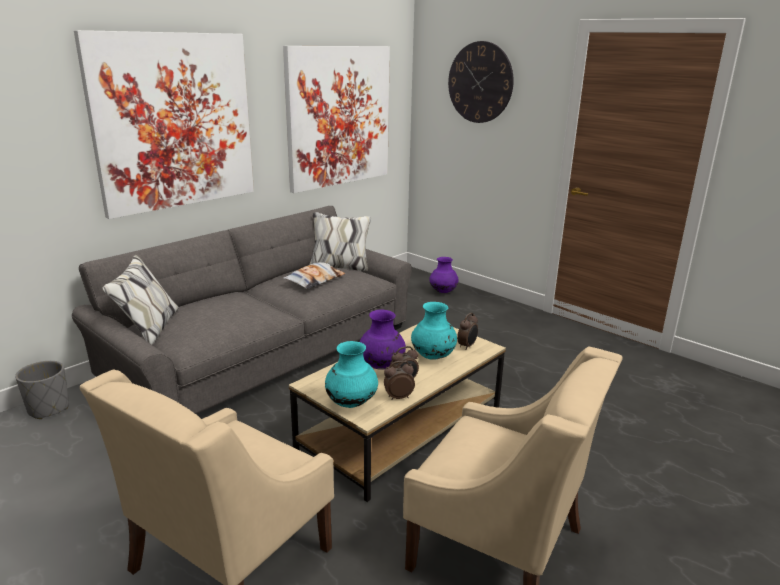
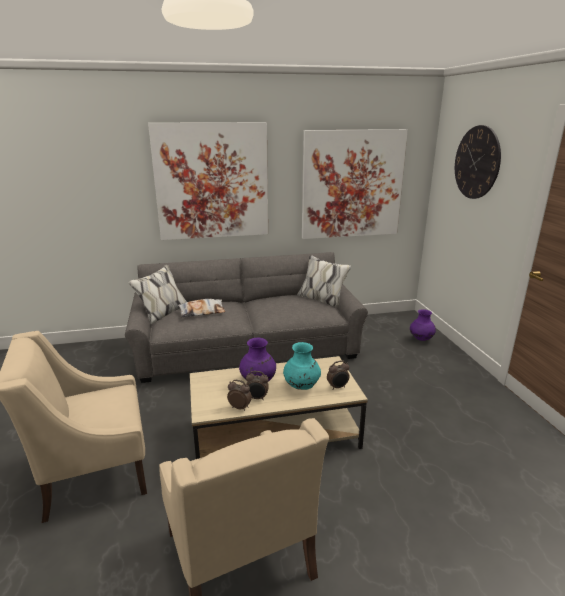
camera: 35 degrees right, 0 degrees up
(49, 408) = (112, 346): grey planter -> none
(314, 280) = (287, 305): pillow -> pillow (202, 311)
(351, 403) = (207, 400): turquoise vase -> none

